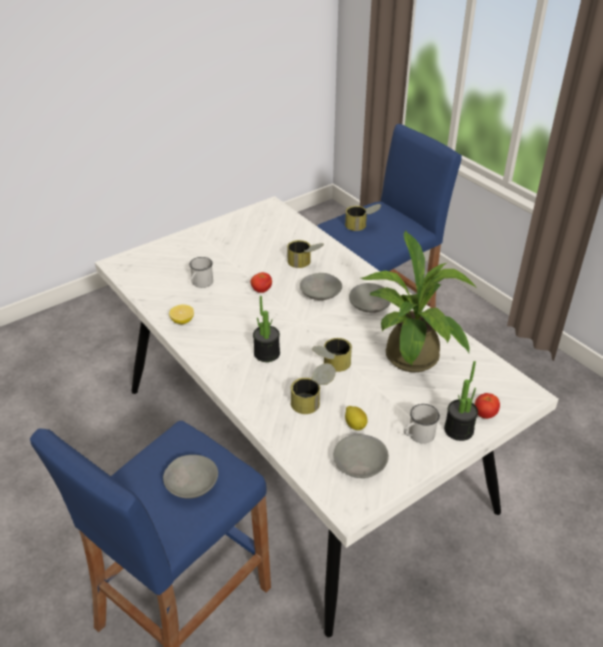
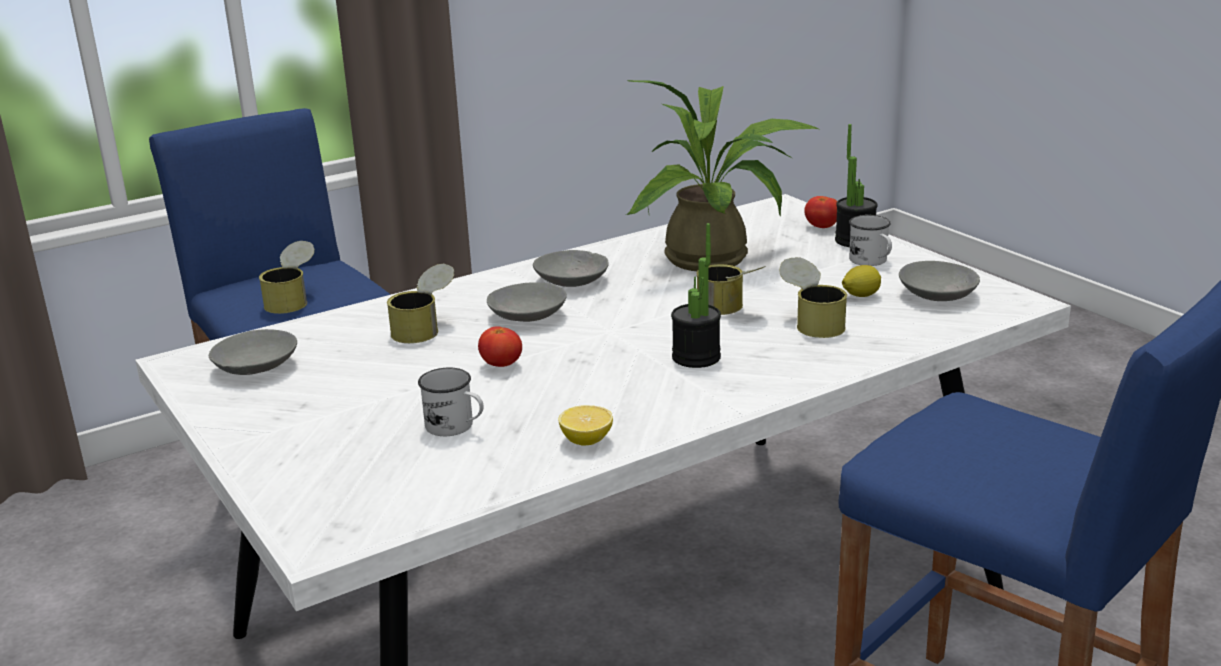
camera: 85 degrees left, 15 degrees down
(191, 483) = (1004, 435): grey bowl -> grey bowl (255, 367)

